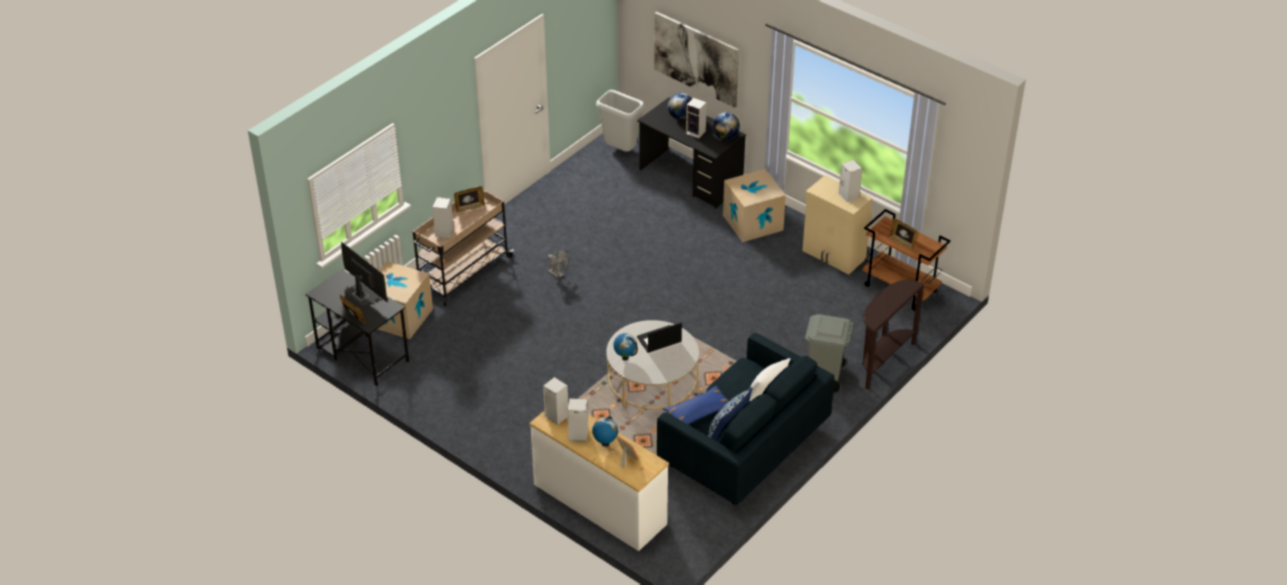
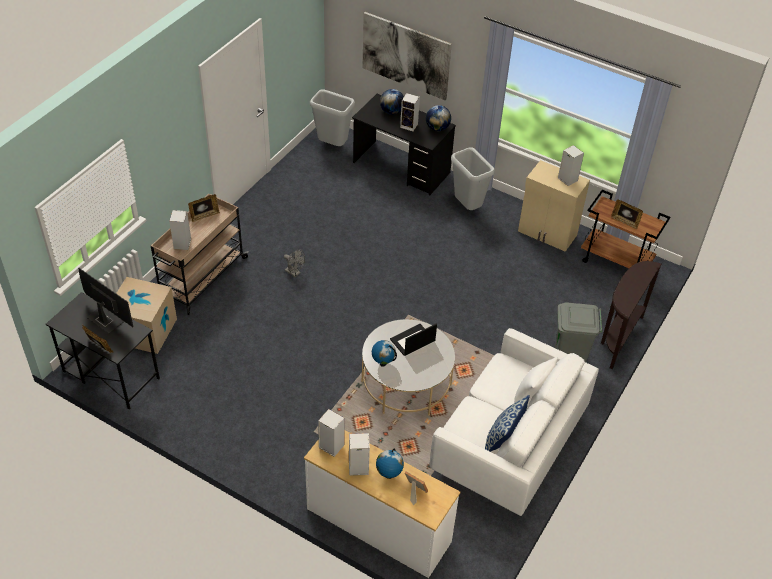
camera: 10 degrees left, 5 degrees up
(698, 412) = (468, 419): blue pillow -> none
(742, 446) = (508, 443): blue sofa -> white sofa
(752, 222) = (466, 207): cardboard box -> grey trash can

